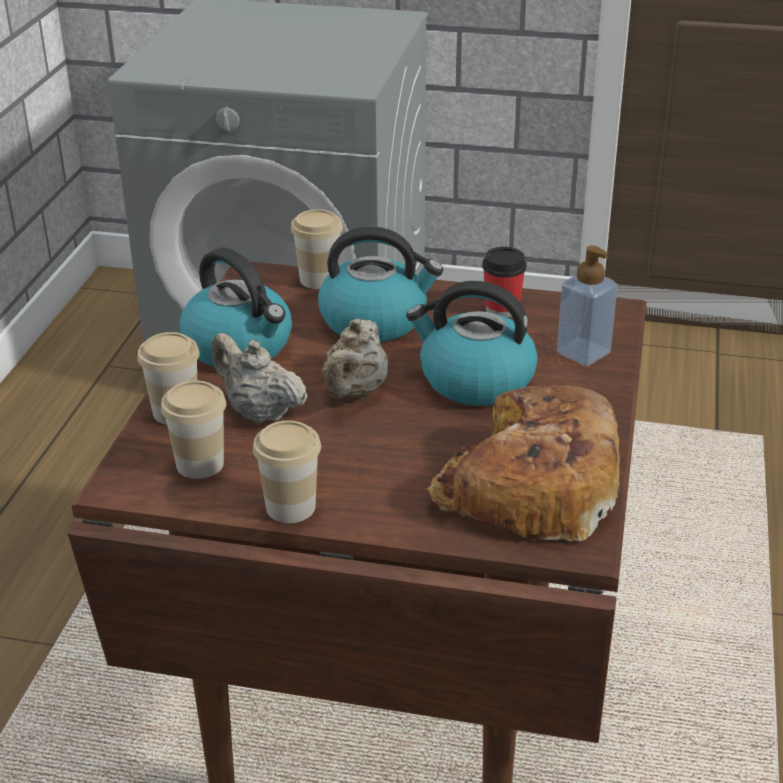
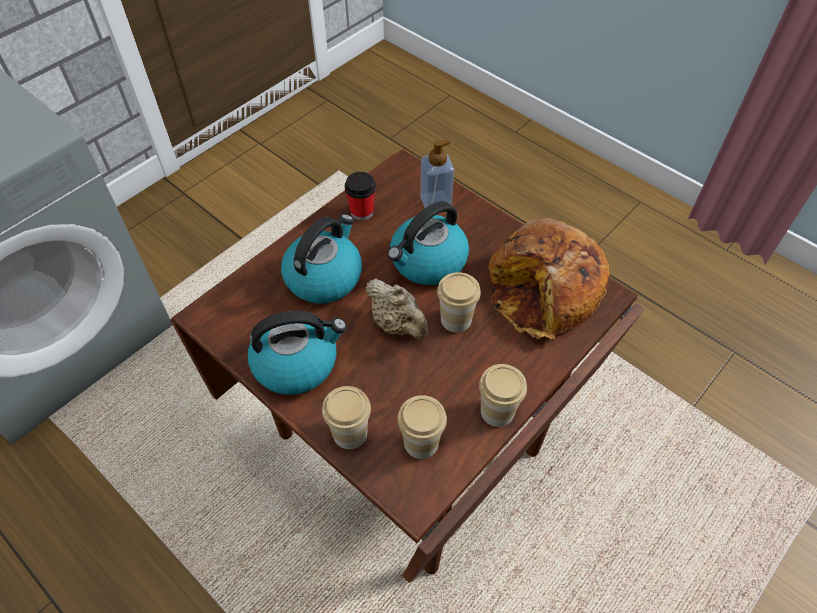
camera: 60 degrees left, 20 degrees up
(259, 412) = (384, 385): beige teapot -> none
(319, 279) = (247, 282): cup -> cup (456, 319)

